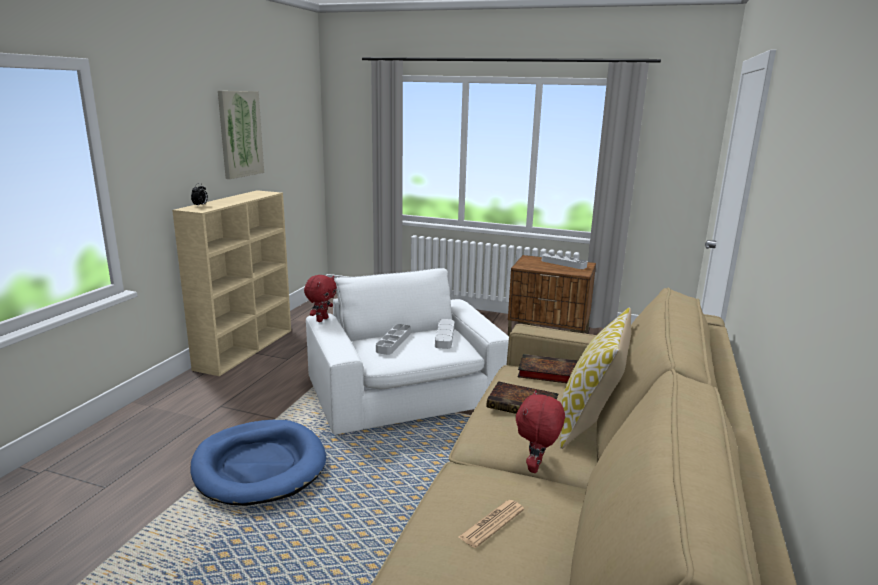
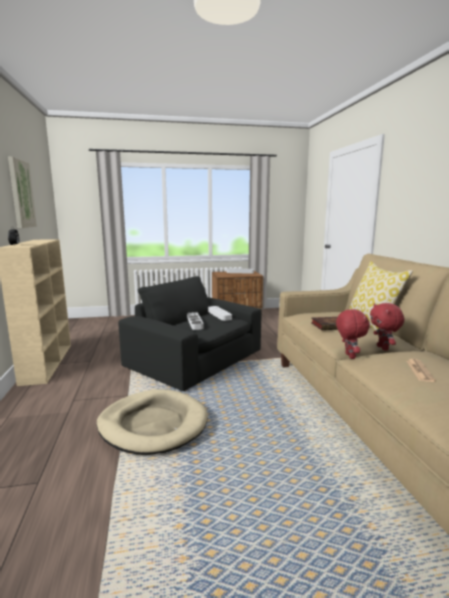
camera: 30 degrees left, 5 degrees down
(259, 466) = (153, 424): blue dog bed -> beige dog bed
(321, 319) = (136, 318): red plush toy -> red plush toy (349, 356)
(407, 393) = (196, 359): white armchair -> black armchair
(546, 373) = (317, 312): book -> none

